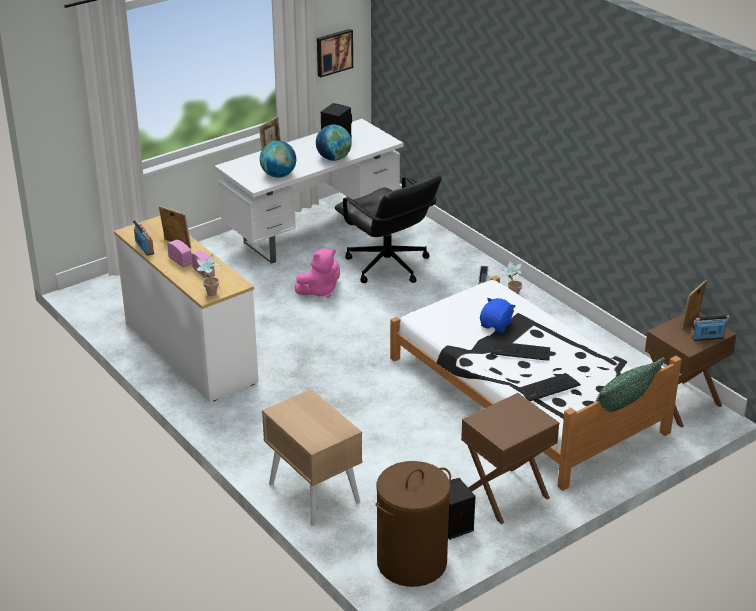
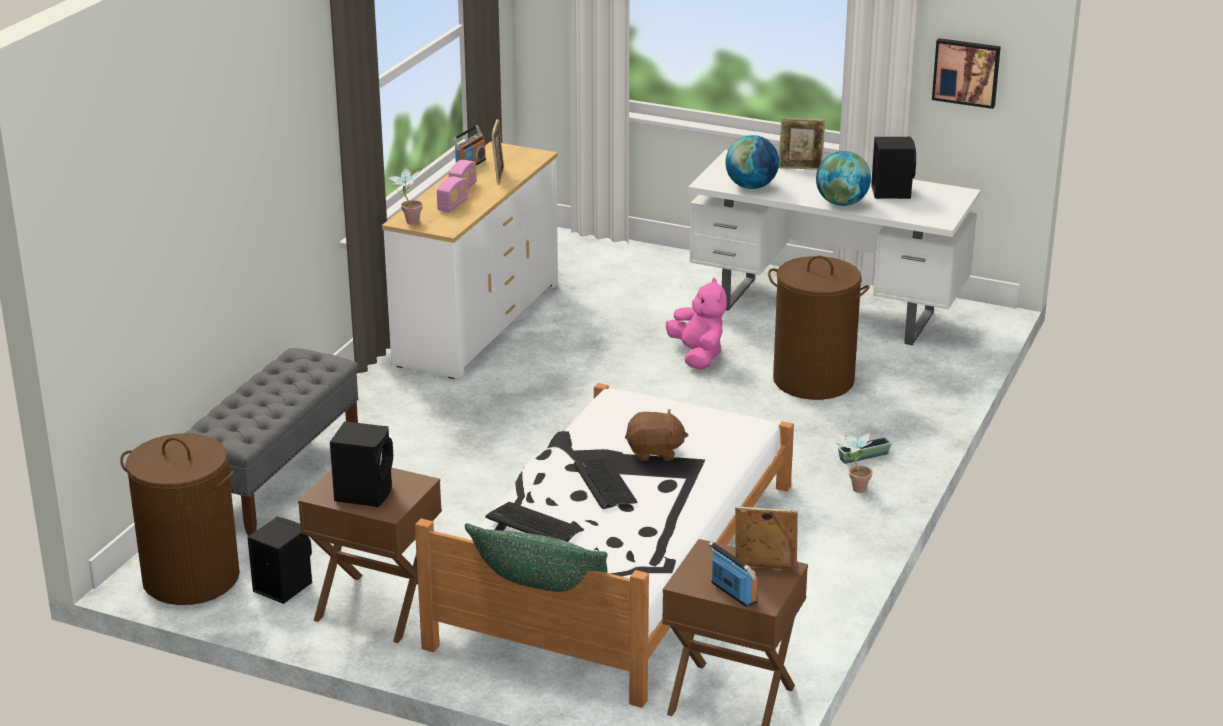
camera: 60 degrees right, 5 degrees down
(313, 492) = (275, 477): beige nightstand -> grey bench
(319, 290) = (698, 356): pink plush toy -> pink plush toy turned 135 degrees counterclockwise
(387, 266) = (813, 381): black office chair -> brown laundry basket
(496, 325) = (654, 452): blue plush toy -> brown plush toy
(514, 423) = (365, 493): none -> black speaker

